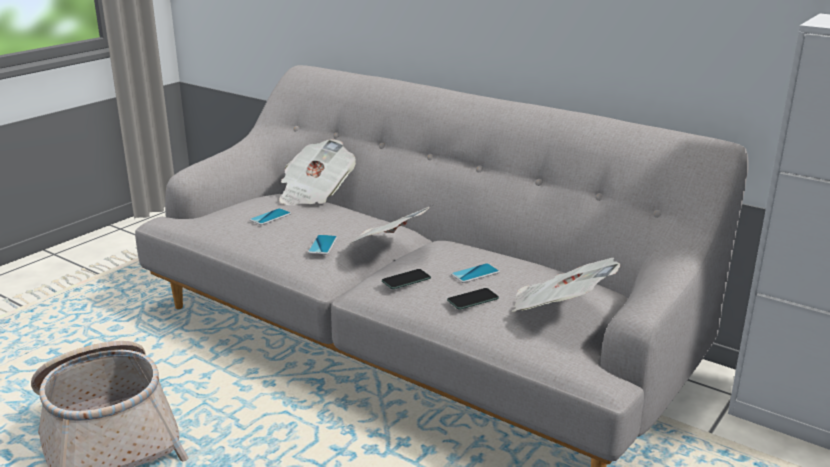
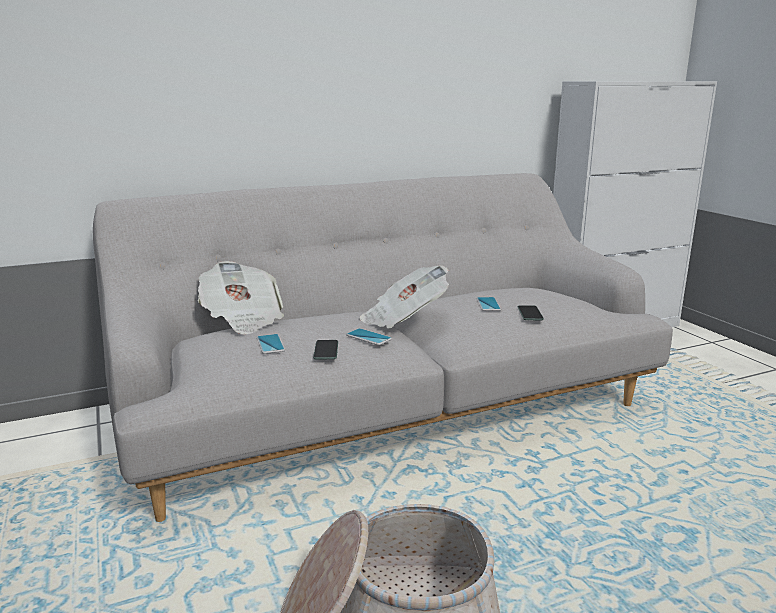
camera: 60 degrees left, 5 degrees down
(406, 280) = (474, 325): phone -> phone (326, 350)
(559, 310) = (566, 297): newspaper -> none

